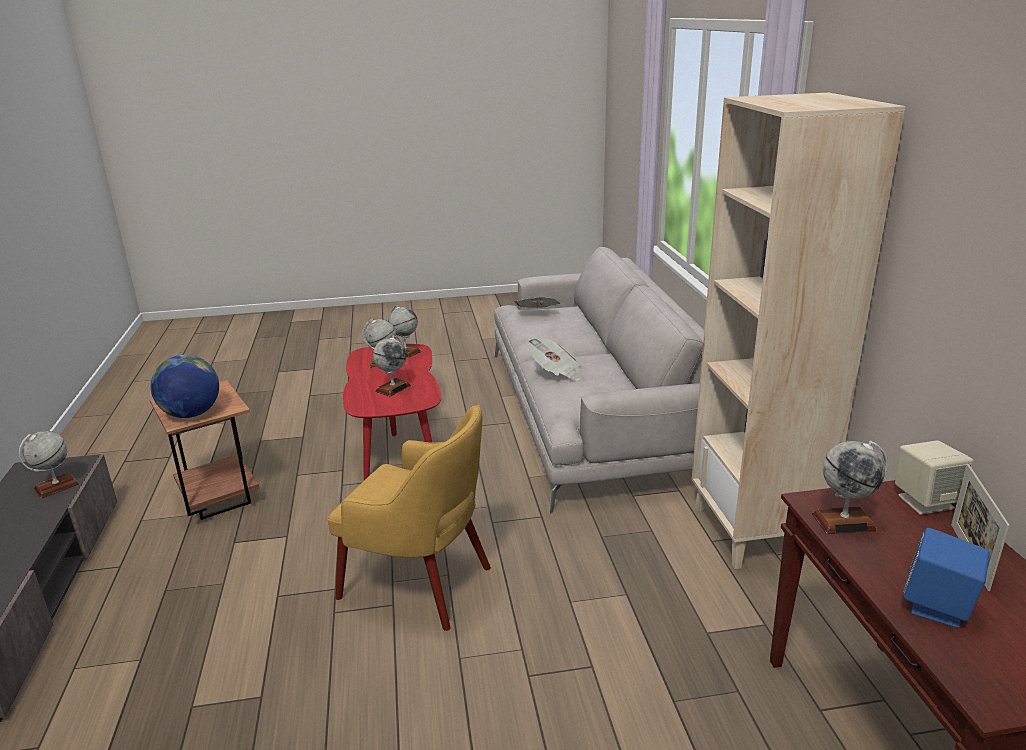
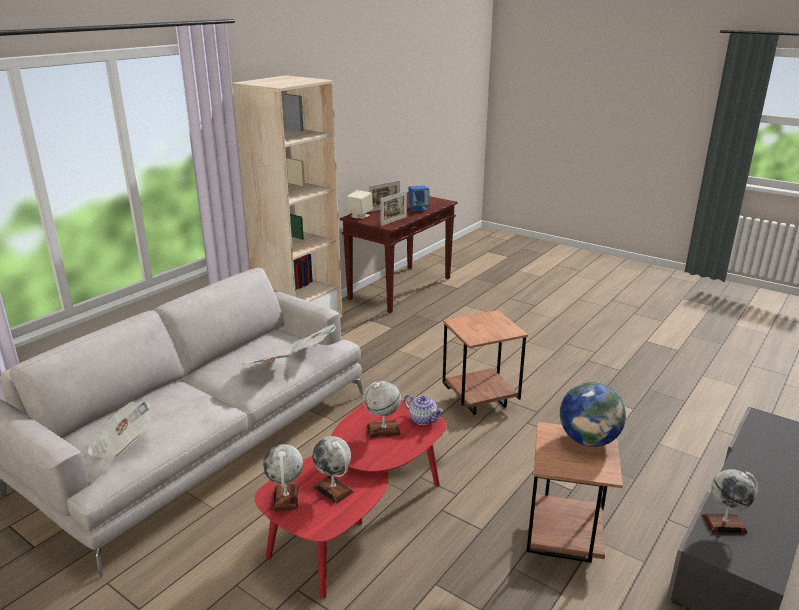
camera: 135 degrees left, 0 degrees up
(372, 407) = (423, 419): none -> teapot
(419, 584) = (480, 401): yellow armchair -> brown side table
(564, 402) = (312, 350): none -> newspaper
(844, 521) = (393, 221): globe -> picture frame

